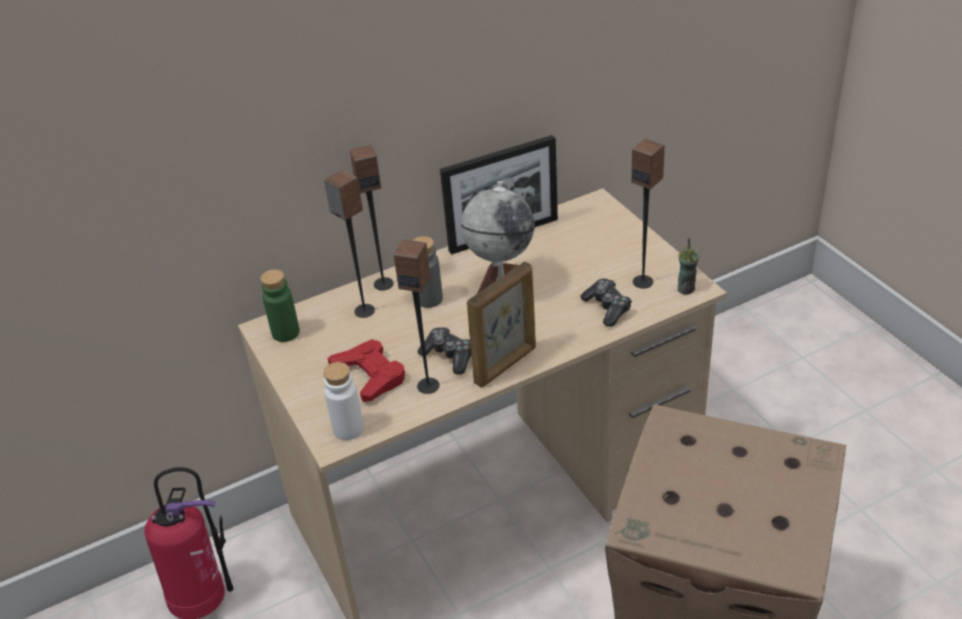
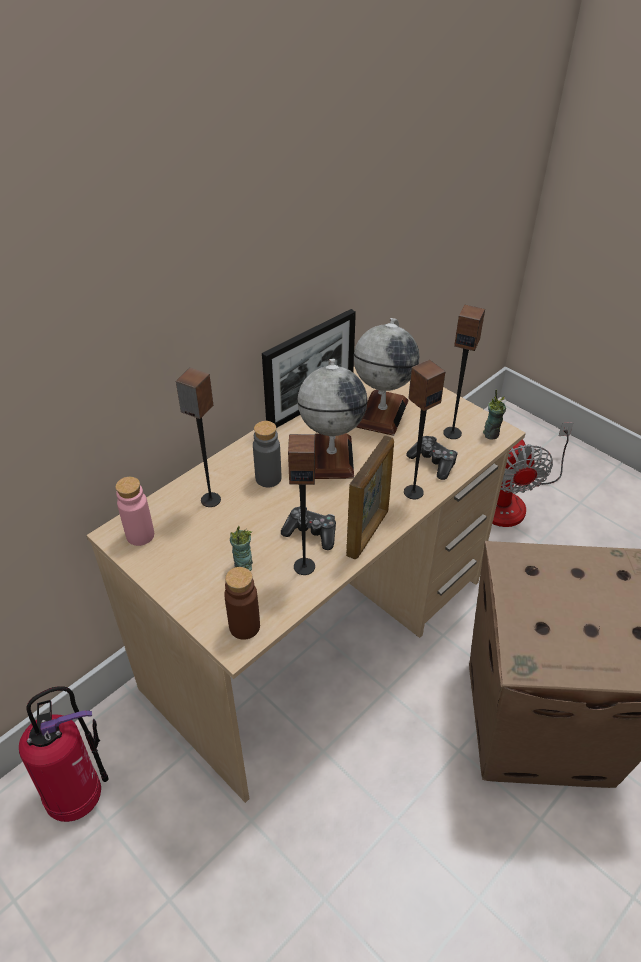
camera: 20 degrees left, 5 degrees up
(286, 333) = (140, 535): green bottle -> pink bottle
(348, 429) = (244, 626): white bottle -> brown bottle
(370, 375) = (243, 565): red game controller -> cup
(383, 283) = (218, 469): speaker -> speaker (413, 492)
(576, 252) = (382, 413): none -> globe
(779, 394) = (513, 500): none -> fan

